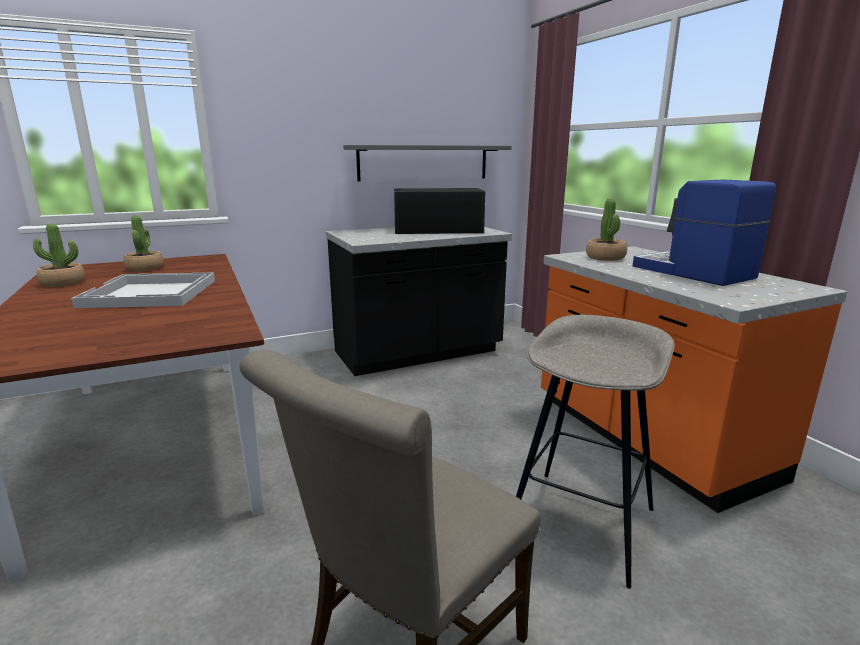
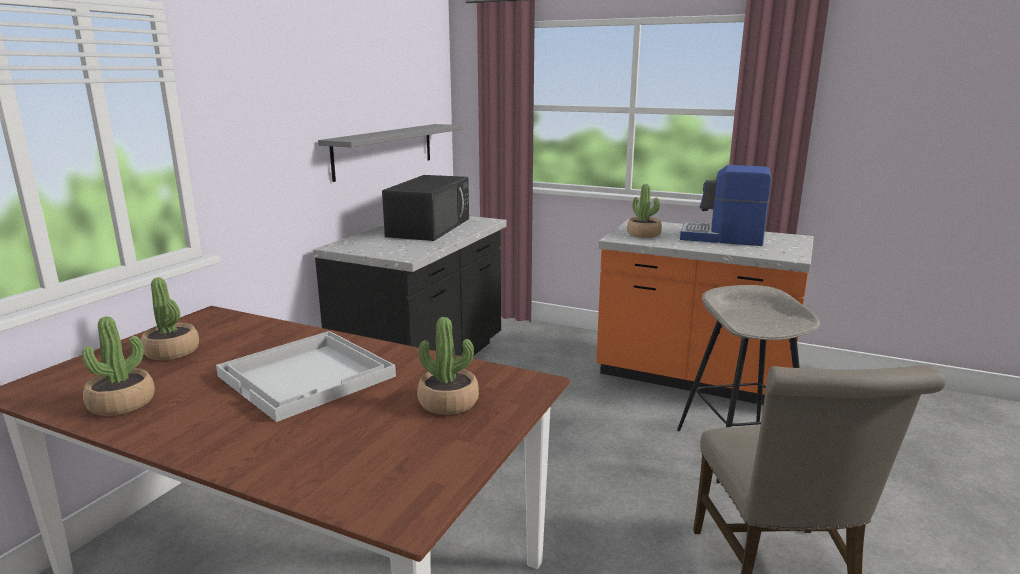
camera: 40 degrees left, 0 degrees up
(158, 326) = (448, 402): none -> potted plant
(436, 230) = (429, 227): black microwave -> black microwave turned 150 degrees clockwise

